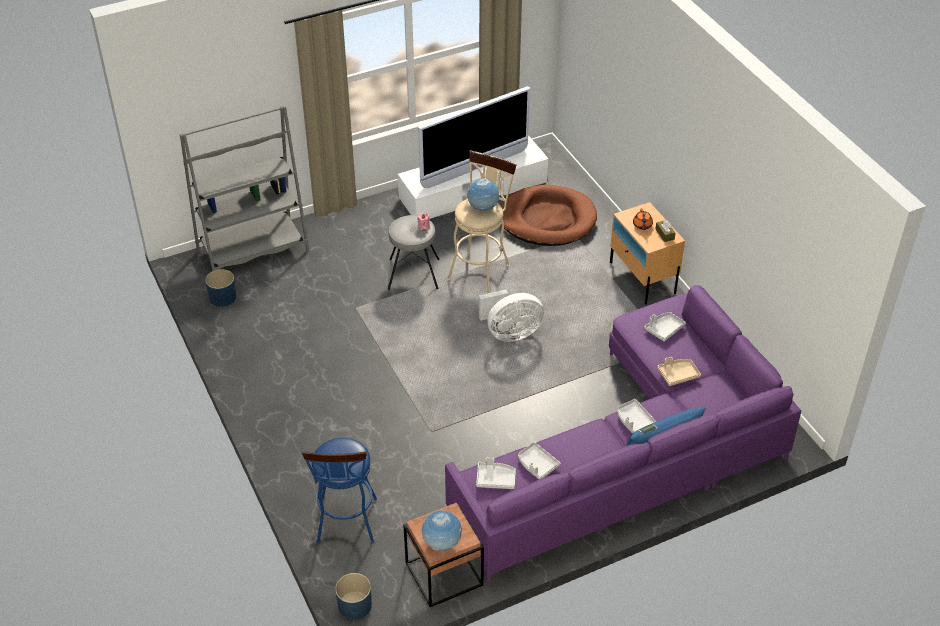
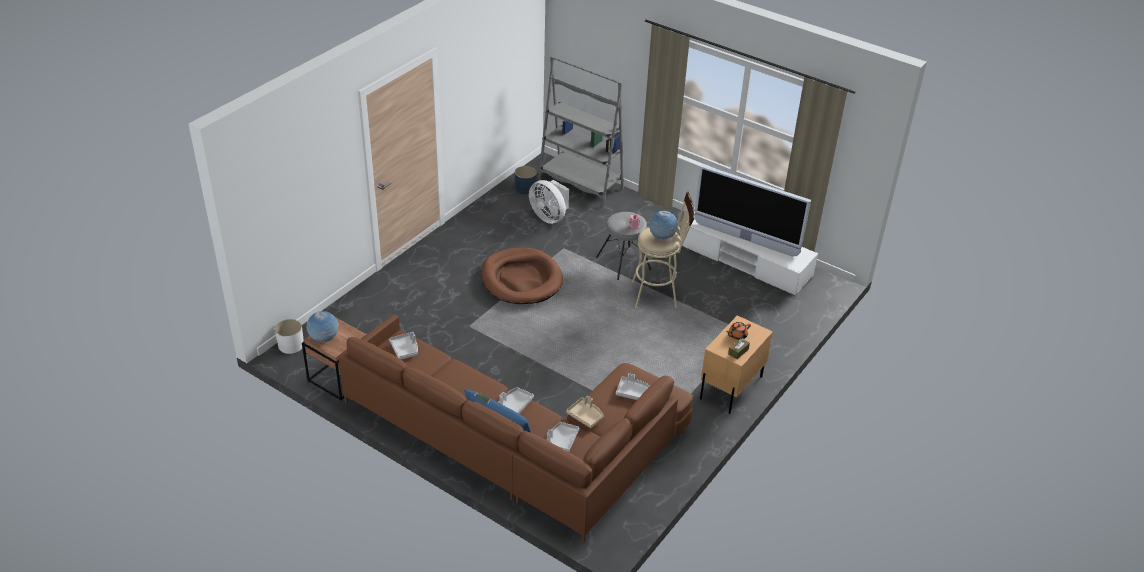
camera: 60 degrees right, 5 degrees down
(347, 525) = (357, 317): blue stool -> none
(354, 605) = (290, 345): blue planter -> white planter
(510, 333) = (601, 333): white fan -> white fan (549, 217)
(537, 465) = (433, 366): grey tray -> grey tray (561, 440)
(547, 219) = (750, 311): brown dog bed -> brown dog bed (521, 279)
(633, 454) = (521, 443): purple sofa -> brown sofa

